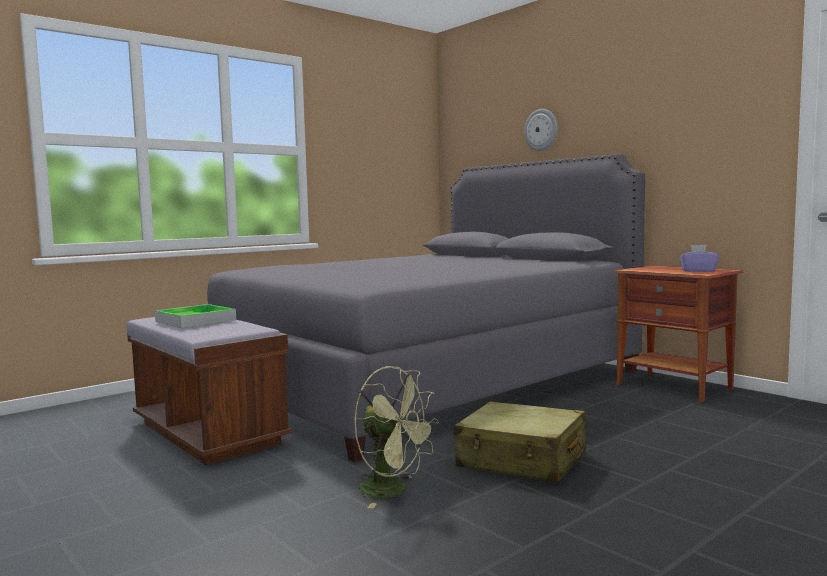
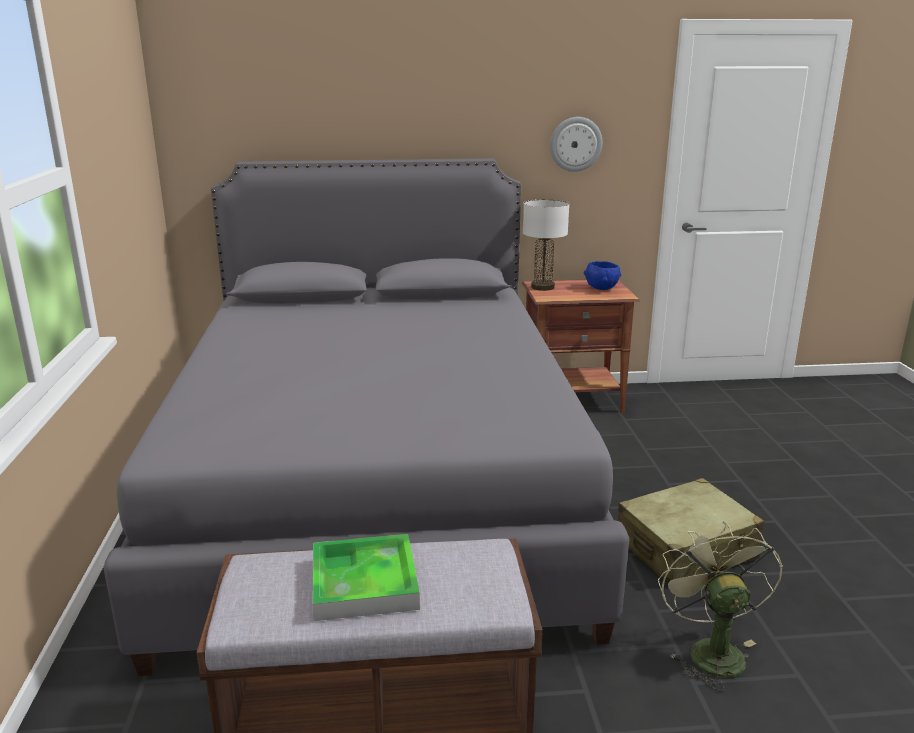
camera: 55 degrees left, 15 degrees up
(393, 491) = (710, 650): green fan -> green fan turned 75 degrees counterclockwise
(541, 130) = (364, 114): wall clock -> wall clock (575, 144)
(650, 267) = (542, 287): none -> table lamp
(698, 271) = (601, 289): purple tissue box -> blue bowl

